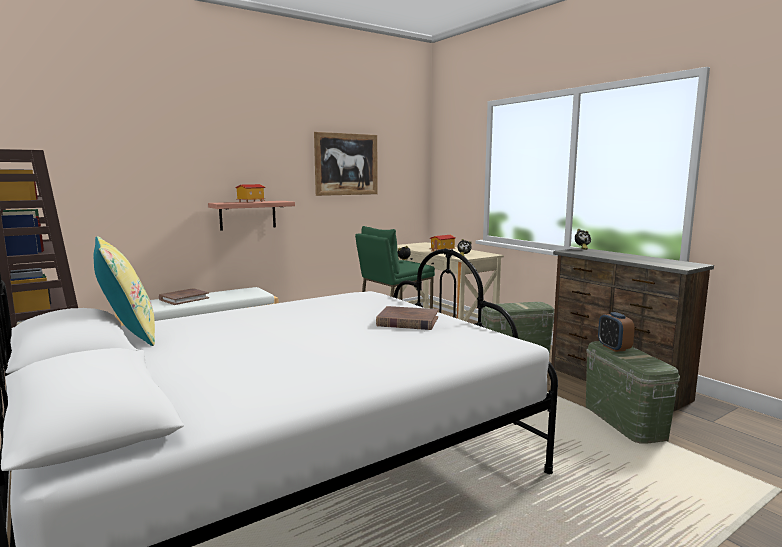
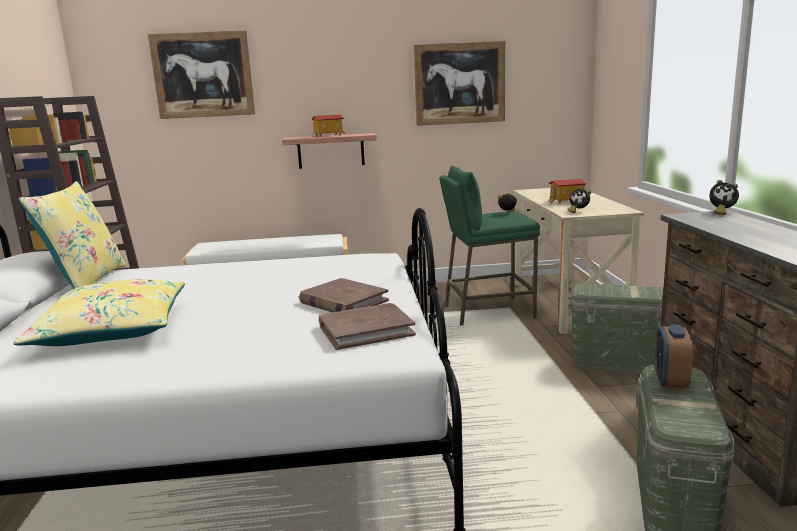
camera: 30 degrees right, 5 degrees up
(131, 142) = (203, 75): none -> picture
(184, 299) = (253, 242): brown book -> brown book (366, 330)
(255, 362) = (112, 329): none -> yellow pillow

